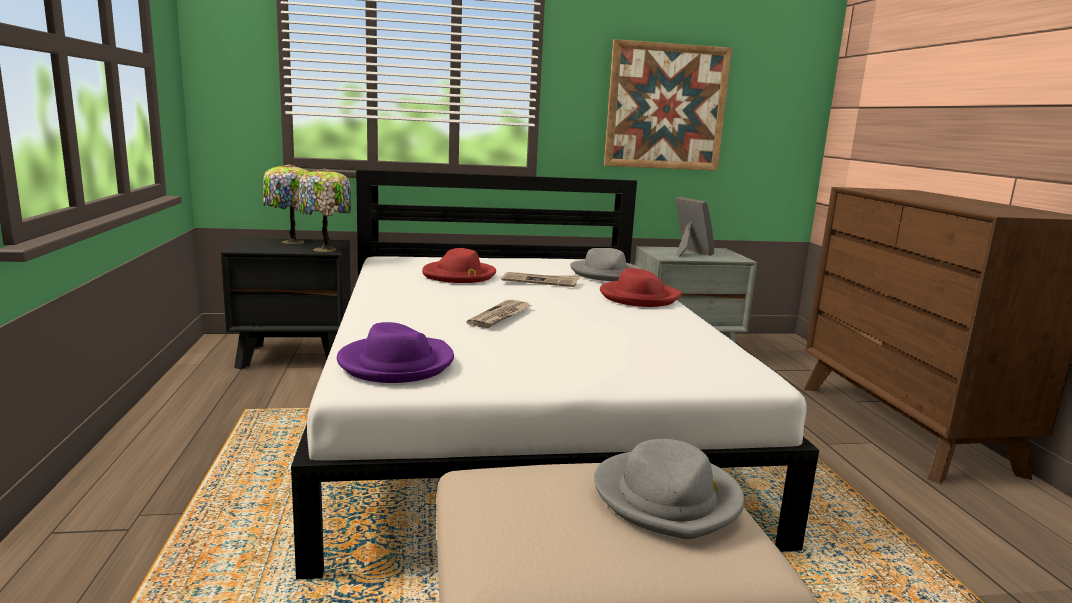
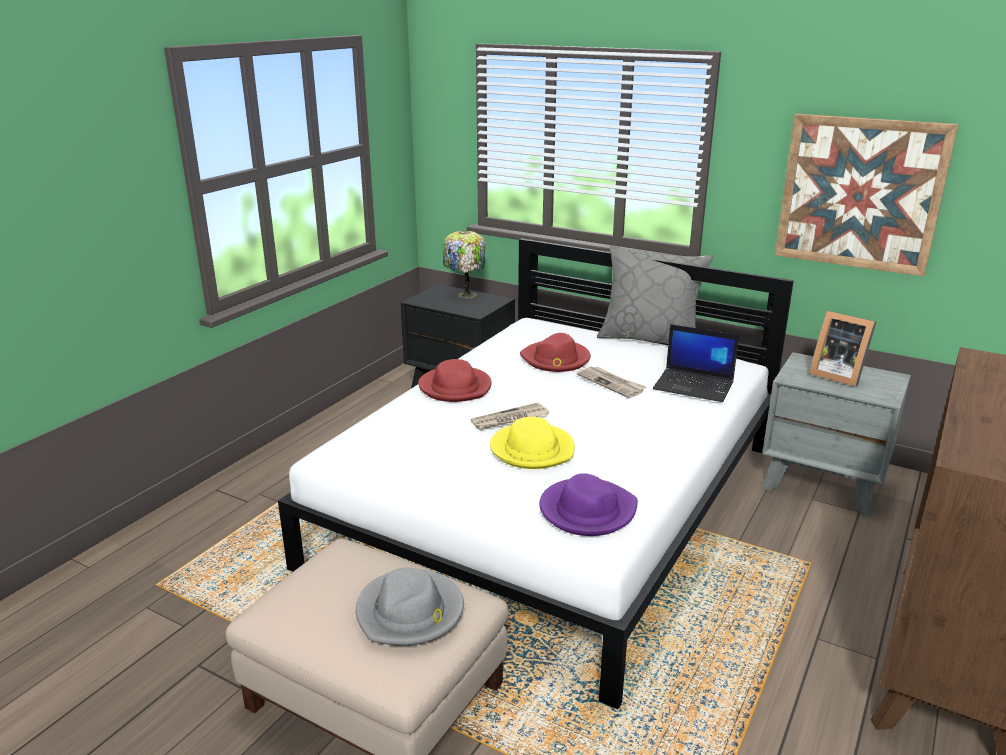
camera: 40 degrees right, 10 degrees up
(326, 250) = (476, 311): table lamp -> none
(396, 363) = (369, 448): purple hat -> purple hat (587, 510)
(511, 255) = (650, 339): none -> grey pillow
(563, 331) = (532, 449): none -> yellow hat
(605, 273) = (694, 386): grey hat -> laptop
(638, 297) = (673, 426): red hat -> red hat (455, 387)
(688, 252) = (836, 375): picture frame -> picture frame turned 120 degrees clockwise

